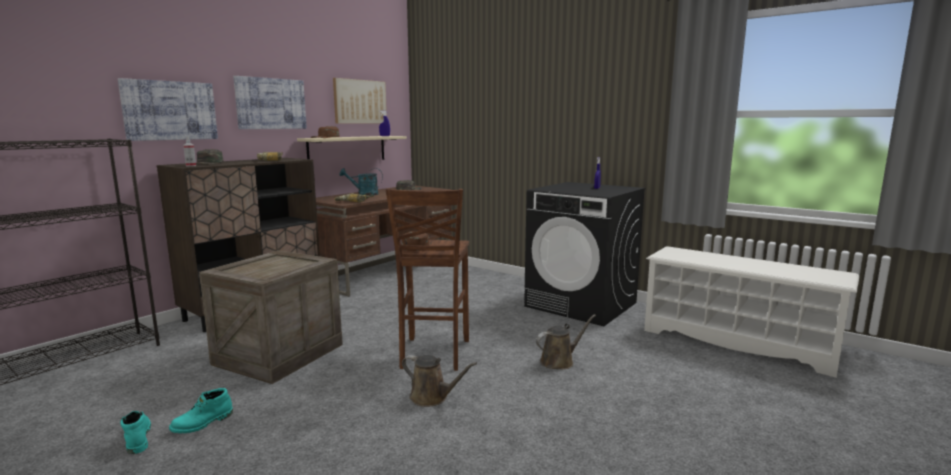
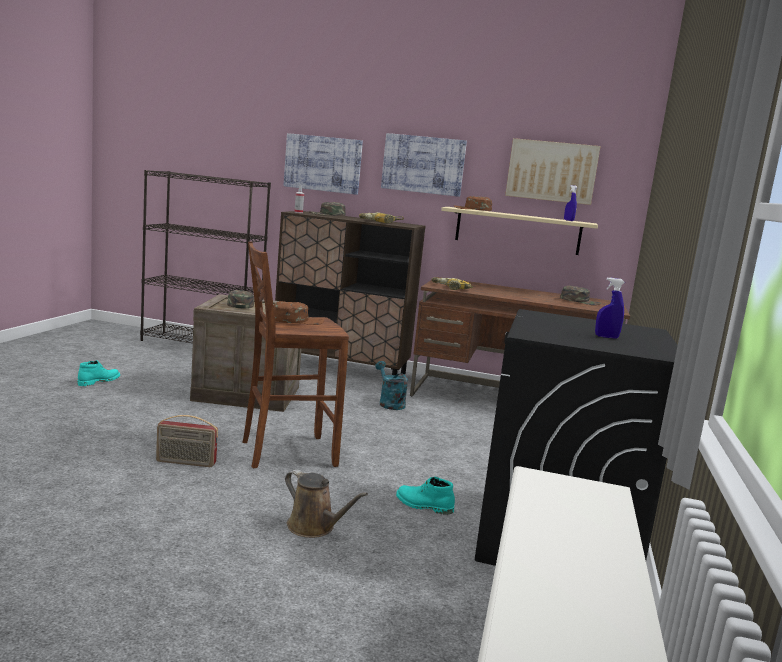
camera: 65 degrees right, 0 degrees up
(203, 423) = (120, 393): turquoise boot -> turquoise boot (423, 506)
(256, 269) = (240, 304): none -> green cap
(364, 194) = (506, 290): turquoise watering can -> turquoise watering can (389, 403)
(432, 397) = (185, 463): brown watering can -> radio

